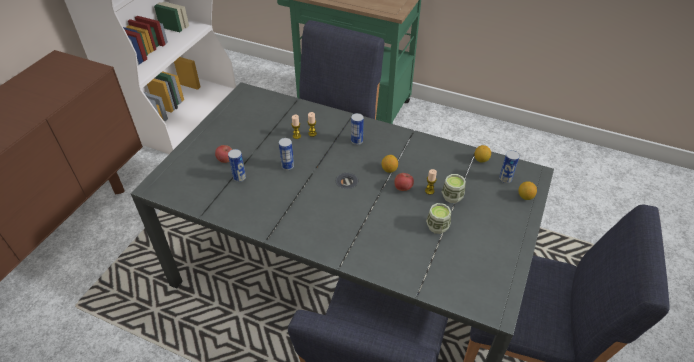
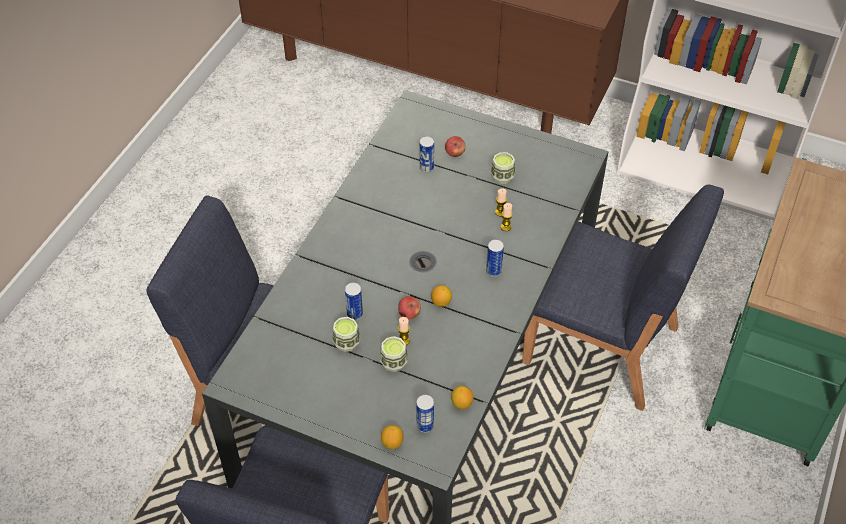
camera: 90 degrees right, 5 degrees up
(258, 134) = (502, 177): none -> cup
(287, 166) = (445, 207): can -> can (354, 314)

